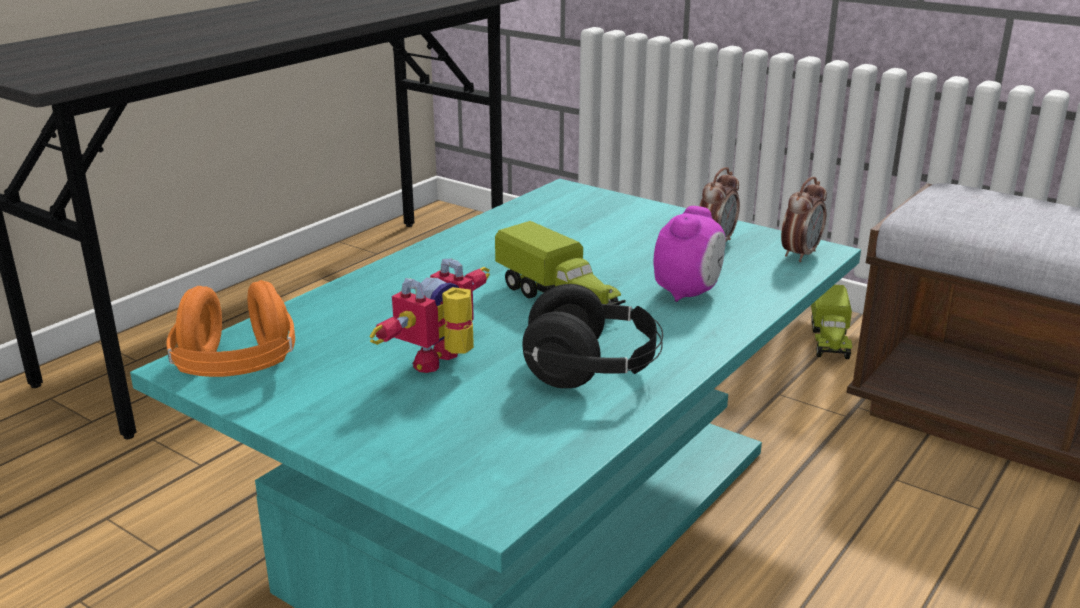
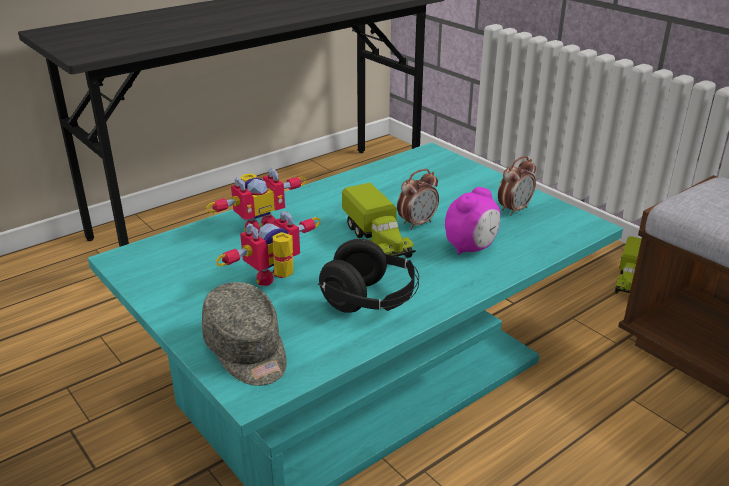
camera: 15 degrees right, 5 degrees up
(237, 369) = (149, 265): orange headphones -> none
(375, 300) = (257, 225): none -> toy robot
(454, 457) = (247, 351): none -> grey cap
(800, 254) = (572, 227): alarm clock -> alarm clock (417, 223)

